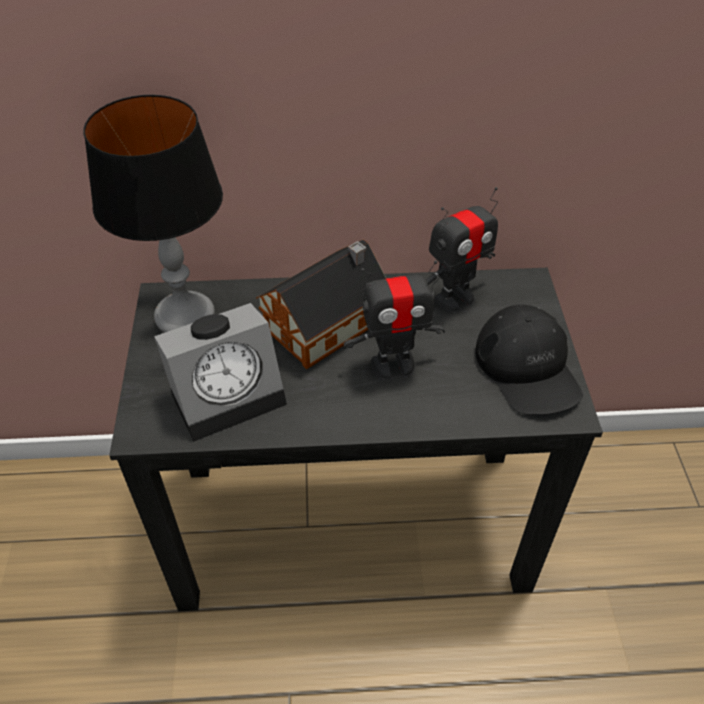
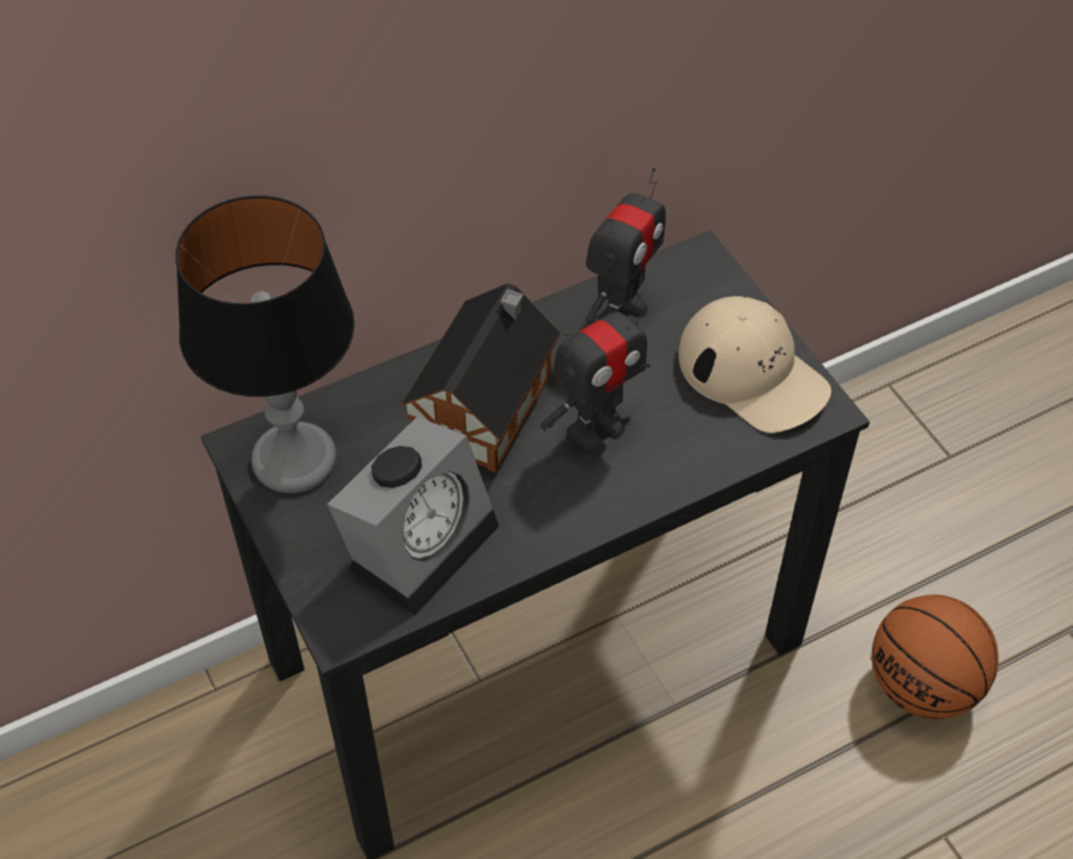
camera: 25 degrees left, 5 degrees up
(527, 368) = (752, 373): black cap -> beige cap
(609, 659) = (922, 685): none -> basketball

